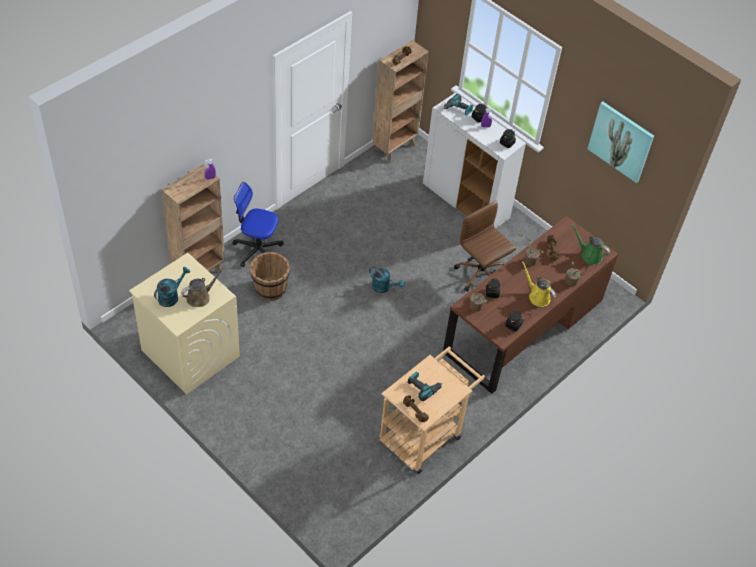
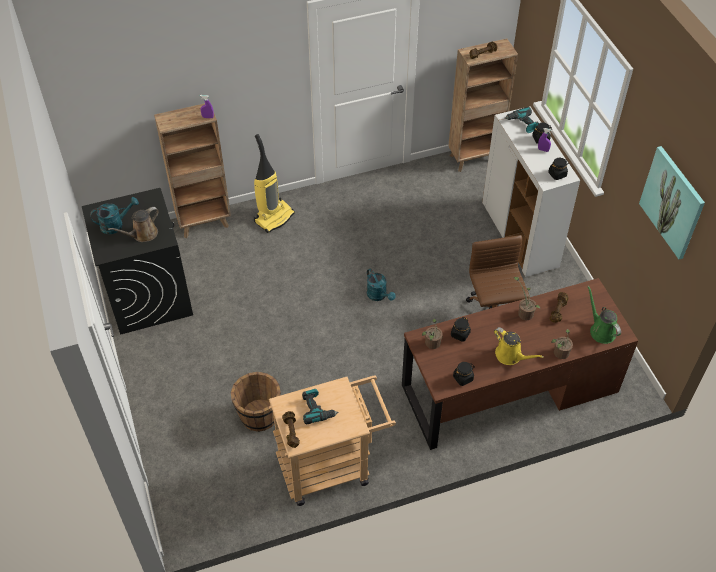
camera: 30 degrees right, 0 degrees up
(189, 353) = (148, 295): beige washing machine -> black washing machine
(200, 297) = (142, 234): brown watering can -> brown watering can turned 150 degrees clockwise
(257, 250) = (274, 217): office chair -> vacuum cleaner
(270, 288) = (263, 259): brown bucket -> brown bucket (259, 415)
(537, 296) = (511, 356): yellow watering can -> yellow watering can turned 150 degrees clockwise

